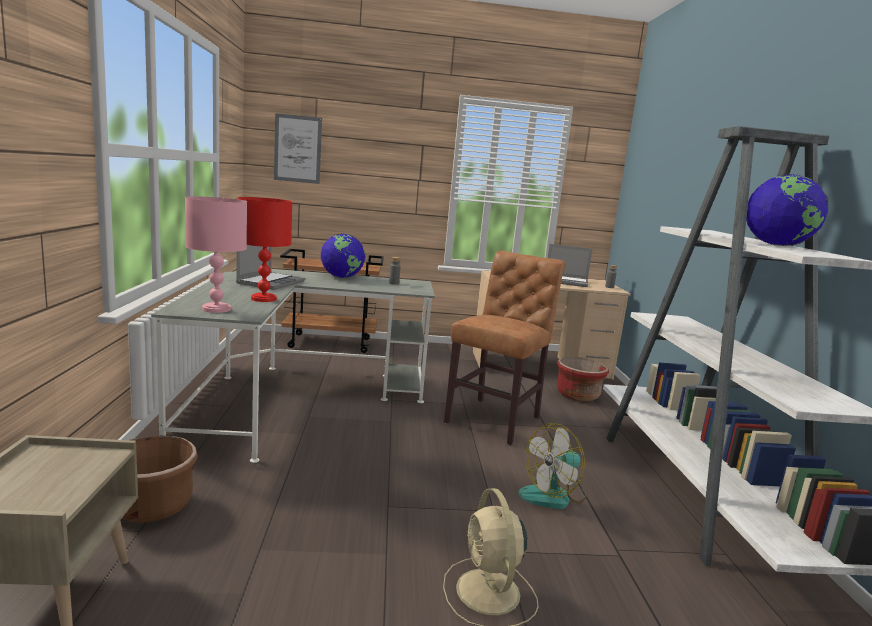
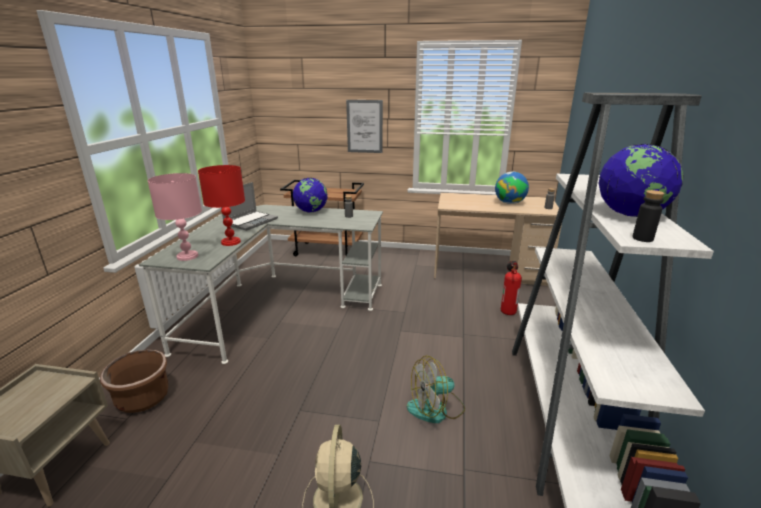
camera: 15 degrees right, 10 degrees up
(297, 149) = (291, 101): picture -> picture (364, 126)
(496, 418) = (424, 327): brown chair -> none
(566, 282) = (509, 203): laptop -> globe
(577, 395) = (508, 304): red planter -> fire extinguisher
(813, 254) = (642, 238): none -> black bottle

